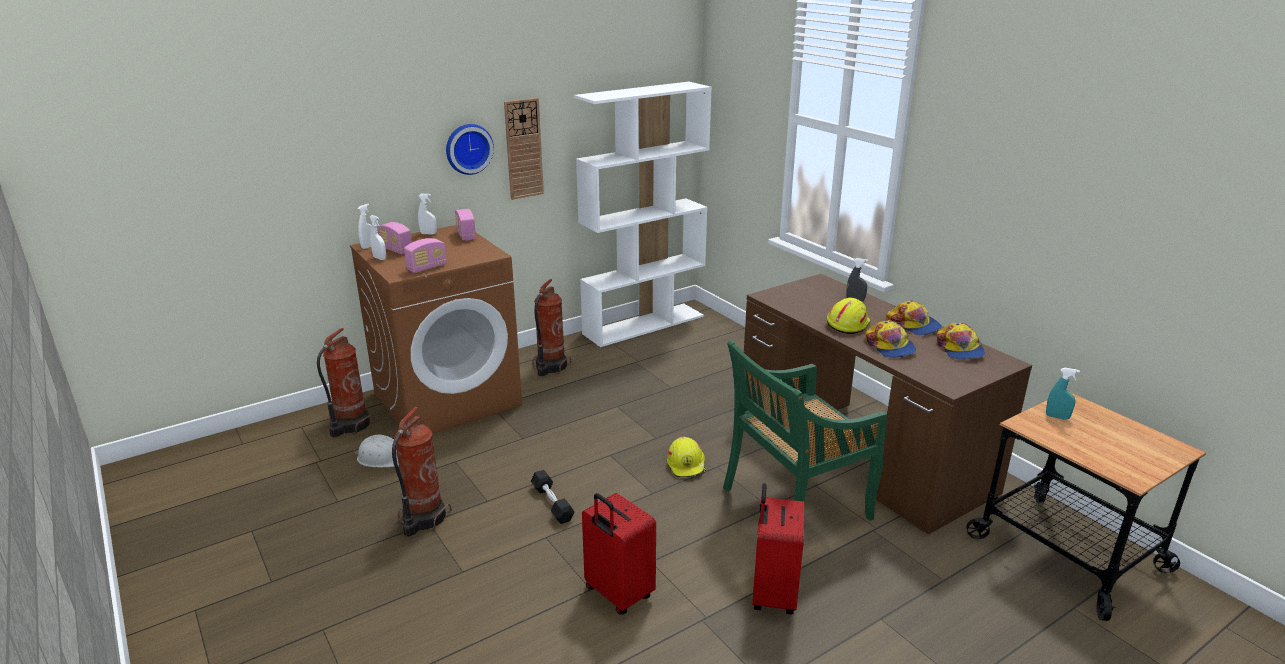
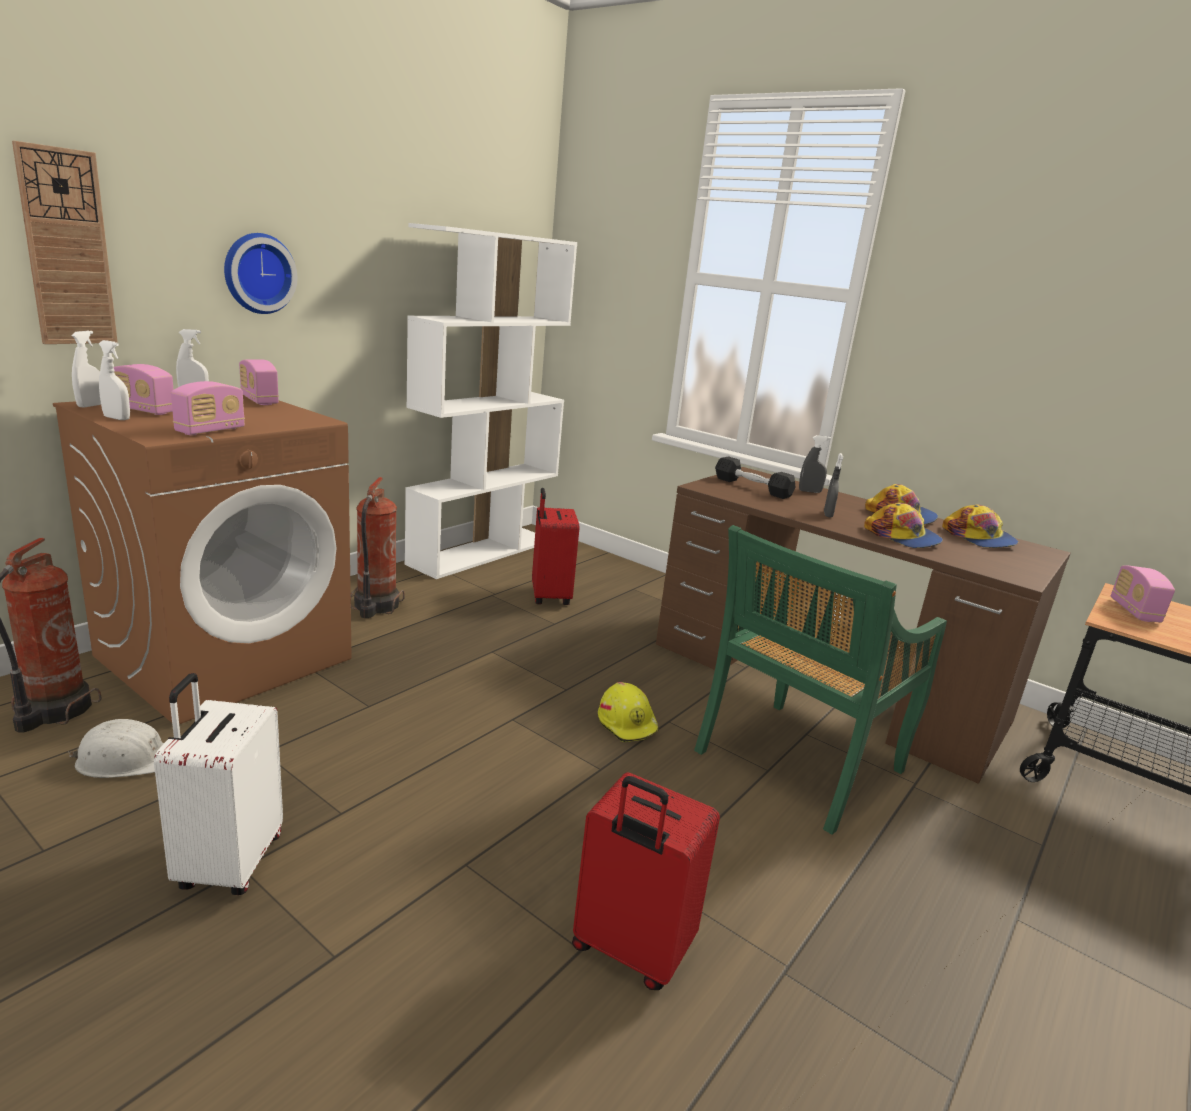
camera: 20 degrees left, 5 degrees down
(422, 519) = (228, 863): fire extinguisher -> white suitcase
(523, 149) = (337, 290): wall clock -> wall clock (67, 248)
(552, 503) = (454, 804): black dumbbell -> black dumbbell (752, 487)
(772, 595) = (856, 907): red suitcase -> red suitcase (549, 596)
(847, 324) = (828, 515): yellow hard hat -> grey spray bottle
(1057, 417) = (1134, 611): turquoise spray bottle -> radio

